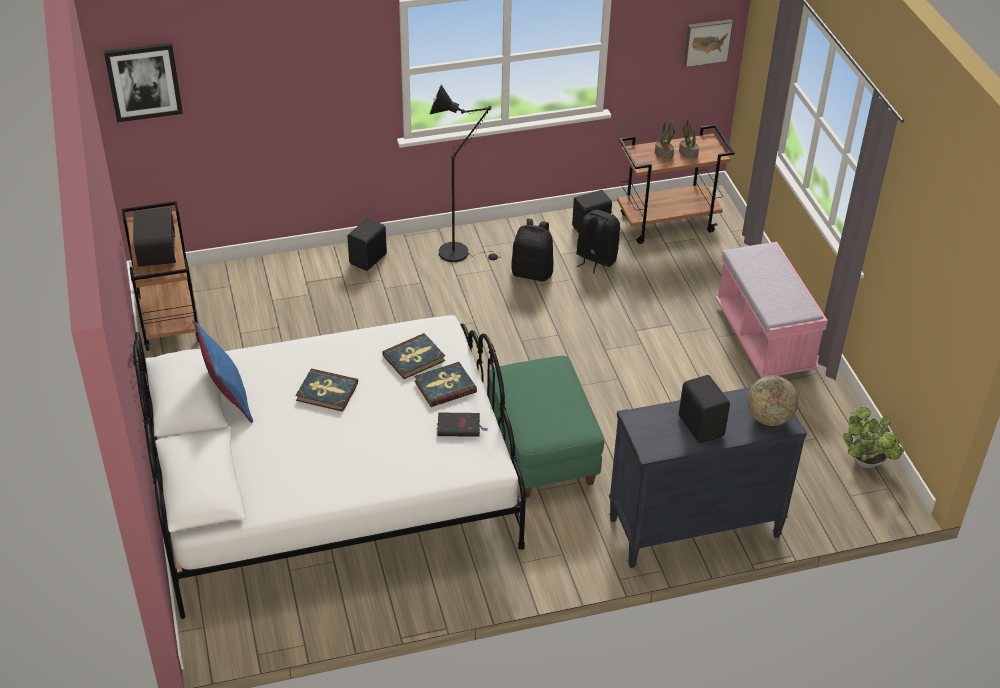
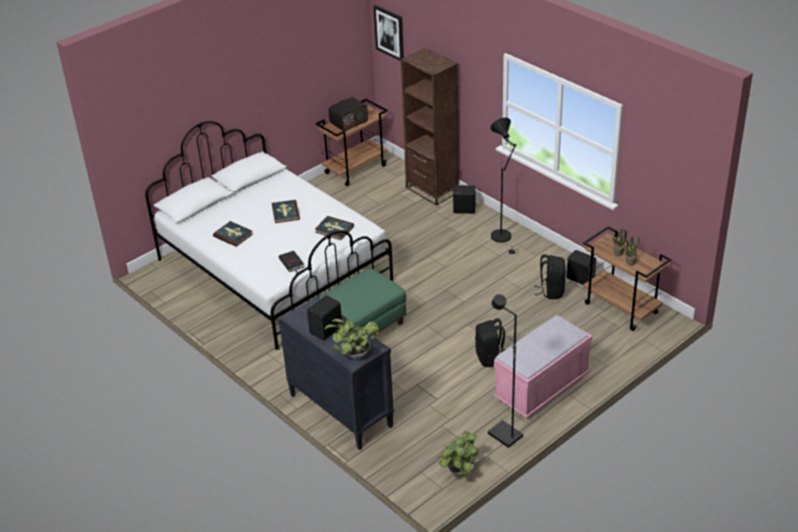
camera: 65 degrees right, 5 degrees down
(228, 400) = (256, 187): blue pillow -> none
(295, 269) = (432, 190): none -> brown bookcase
(445, 386) = (320, 247): book -> book (233, 235)
(532, 272) = (512, 271): black backpack -> black backpack (490, 358)
(707, 42) = (682, 194): picture -> none
(769, 418) = (354, 354): globe -> potted plant
(826, 400) = (504, 435): none -> black floor lamp

